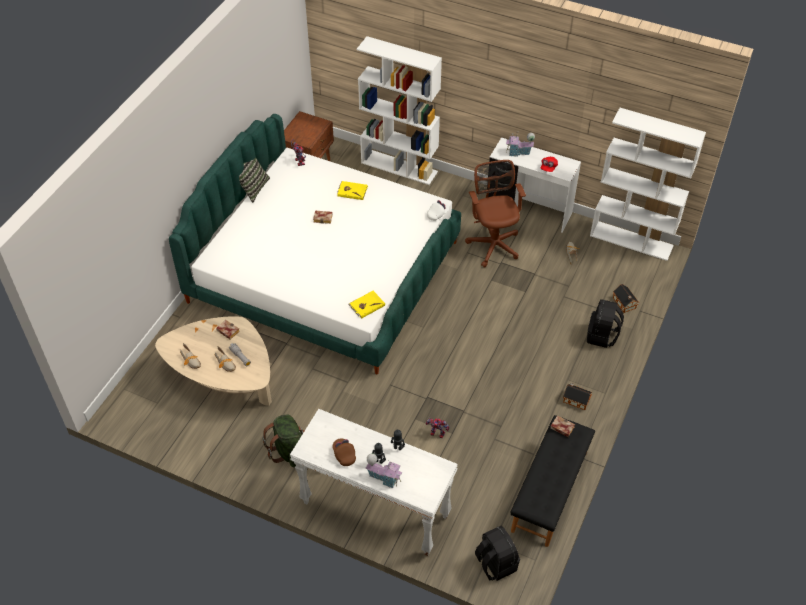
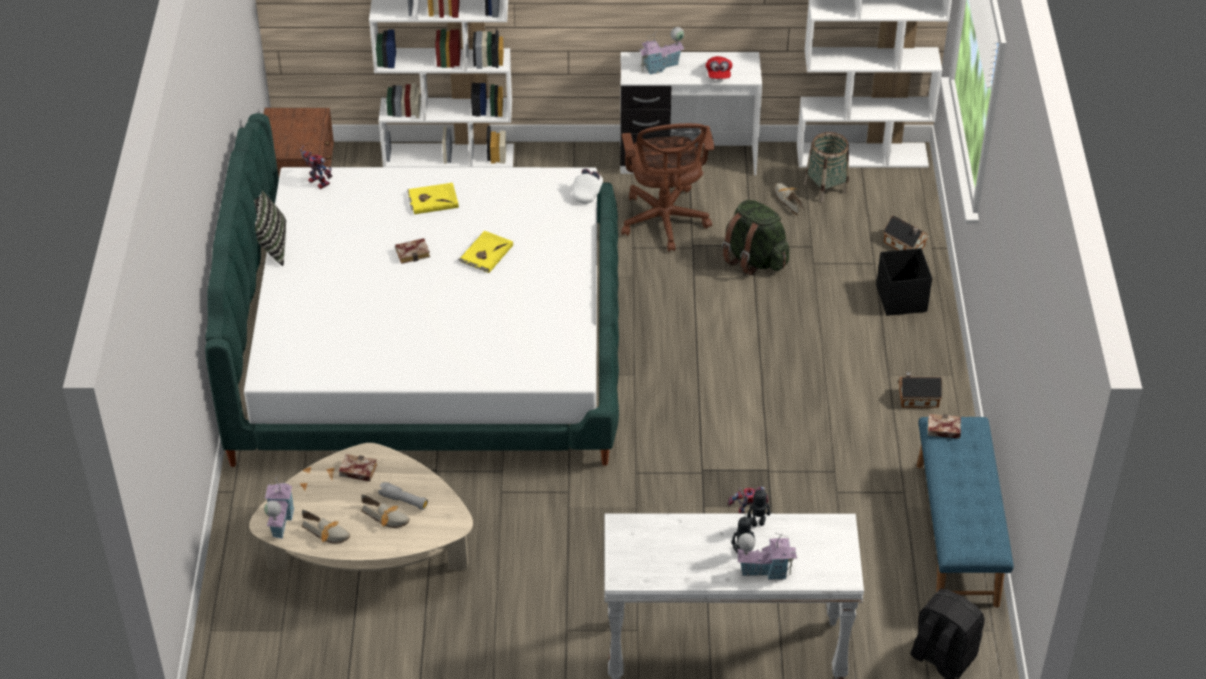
camera: 25 degrees left, 5 degrees down
(172, 344) = (280, 521): none -> toy house
(289, 451) = (542, 620): green backpack -> green backpack (754, 259)
(344, 455) = (686, 561): brown cap -> none
(366, 305) = (564, 355): yellow book -> yellow book (485, 254)
(493, 243) = (664, 222): brown office chair -> brown office chair turned 150 degrees counterclockwise
(550, 492) = (958, 533): black bench -> blue bench
(598, 253) = (826, 188): none -> basket
(602, 336) = (901, 299): black backpack -> black storage box

